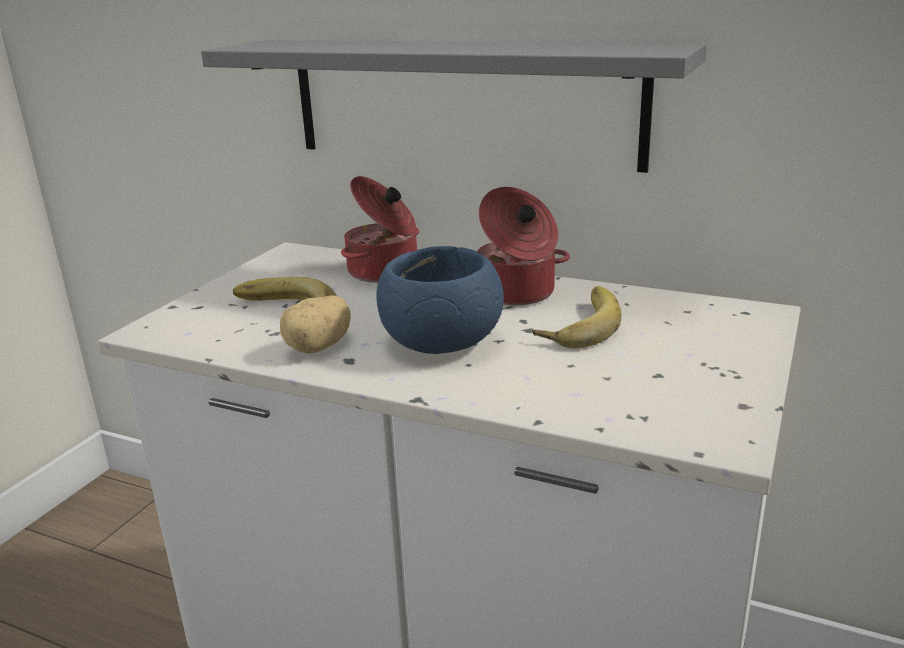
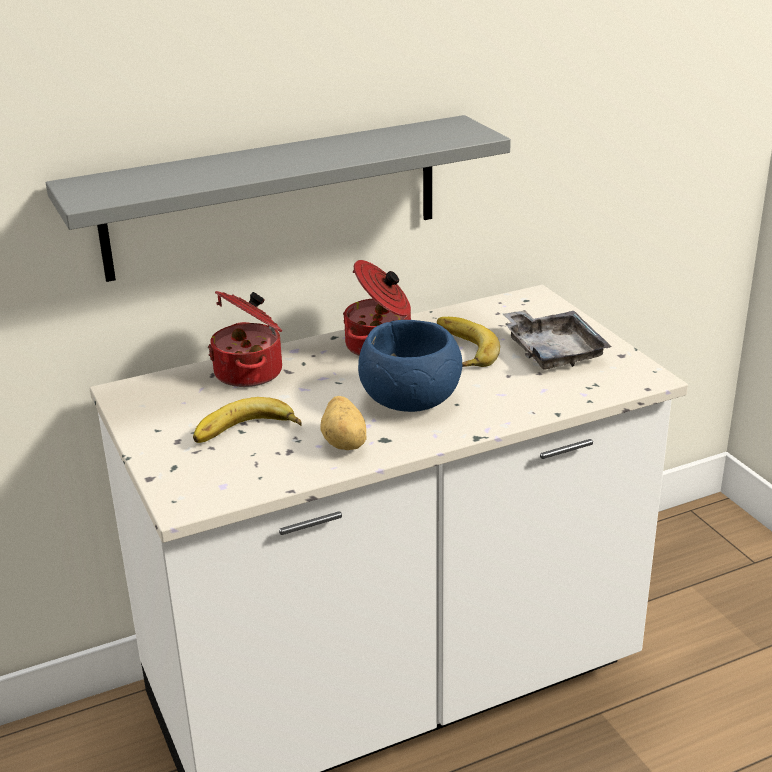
camera: 50 degrees left, 5 degrees up
(668, 365) = (552, 351): none -> grey tray

